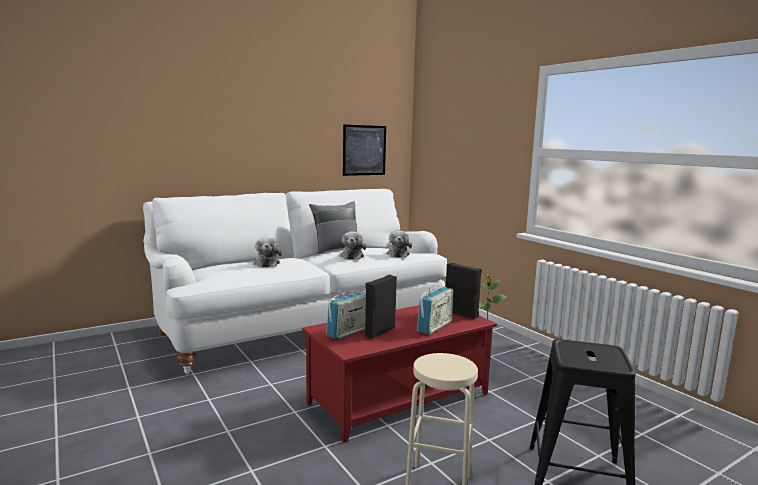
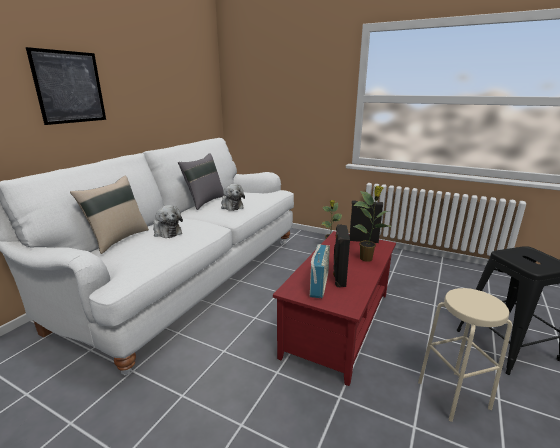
camera: 30 degrees left, 10 degrees up
(228, 262) = (118, 239): none -> beige pillow
(364, 150) = (189, 102): picture -> picture (69, 87)
(398, 254) = (261, 196): plush toy -> none
(435, 326) = (367, 258): radio -> potted plant

